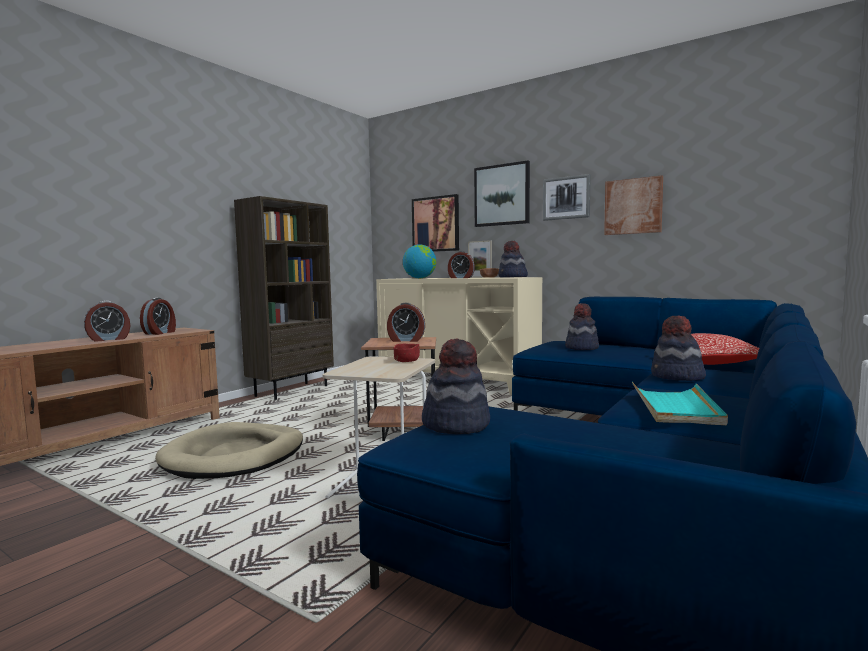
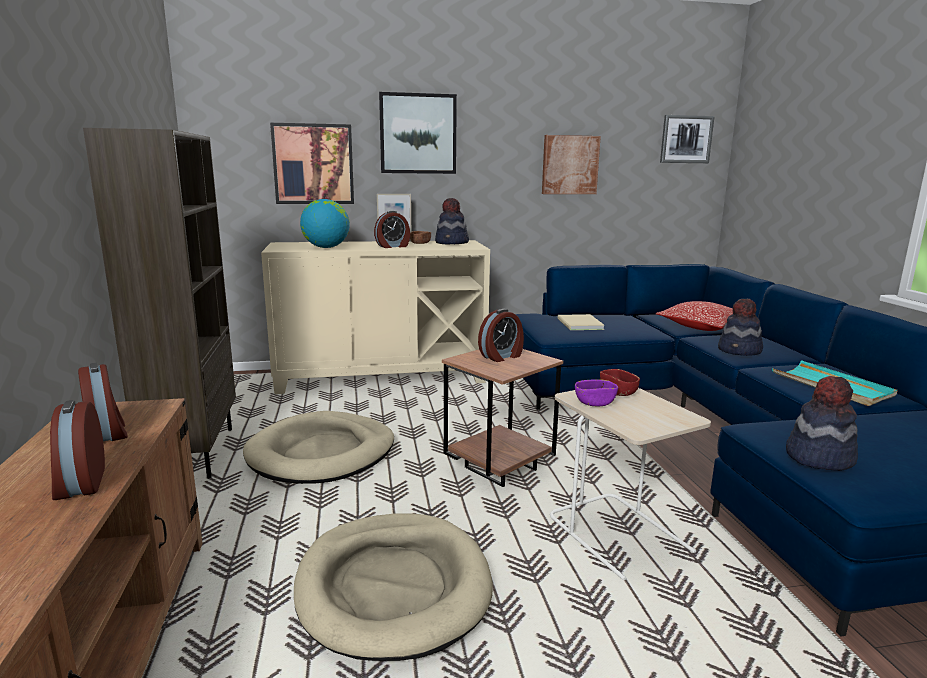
camera: 45 degrees left, 10 degrees up
(109, 339) = (79, 483): alarm clock -> alarm clock turned 150 degrees clockwise
(339, 403) = (322, 453): none -> beige dog bed
(372, 361) = (594, 403): none -> purple bowl
(566, 198) = (500, 147): picture -> picture (686, 139)
(581, 348) = (579, 324): hat -> beige book

